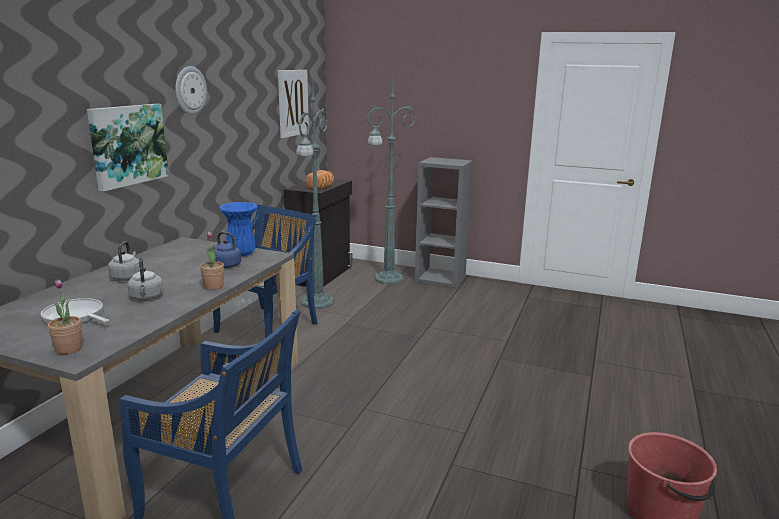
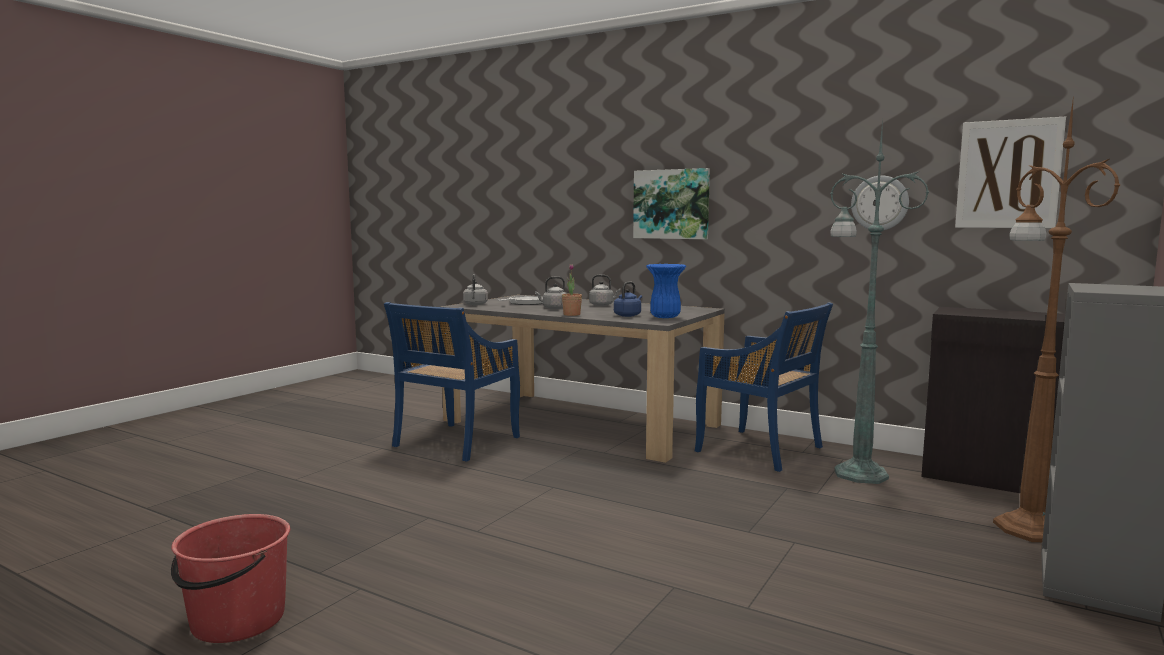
camera: 100 degrees right, 10 degrees down
(68, 349) = (475, 304): potted plant -> grey kettle
(190, 90) = (760, 155): wall clock -> wall clock (879, 203)
(321, 188) = (974, 314): bread -> none
(387, 279) = (1027, 527): green floor lamp -> brown floor lamp

